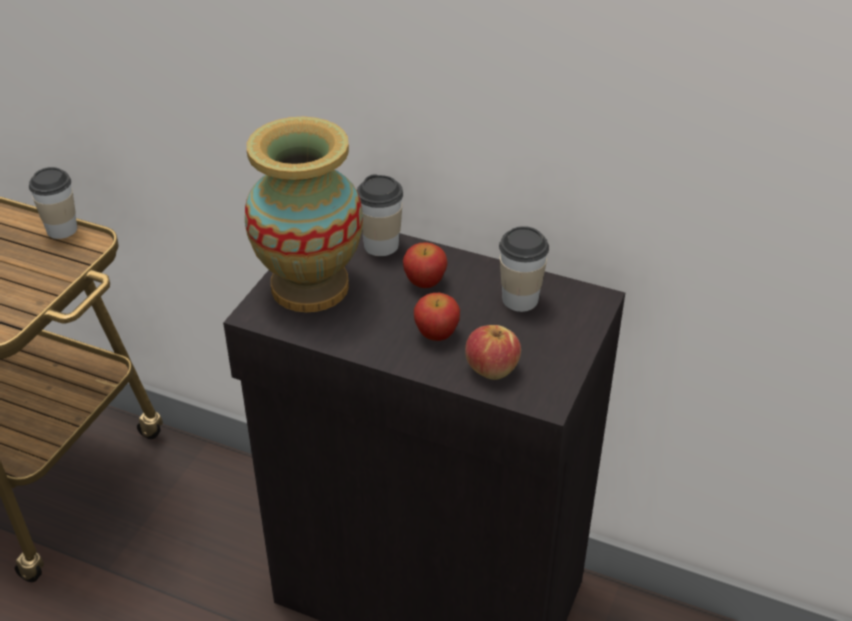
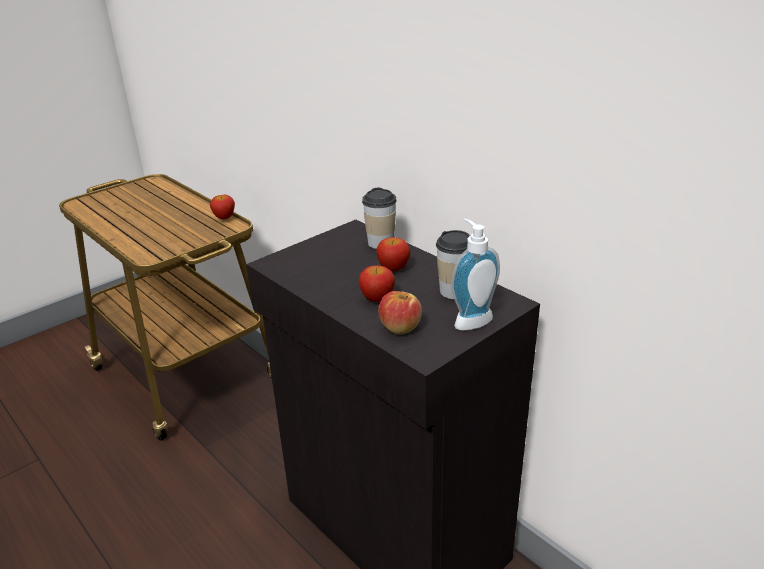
camera: 25 degrees right, 10 degrees down
(62, 229) = (224, 217): cup -> apple
(310, 287) = (315, 256): vase -> none
(564, 336) = (470, 320): none -> soap dispenser

